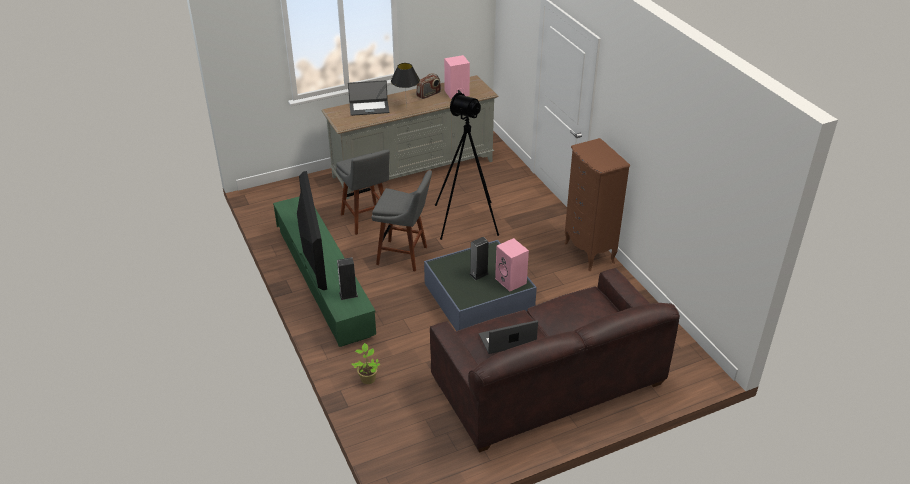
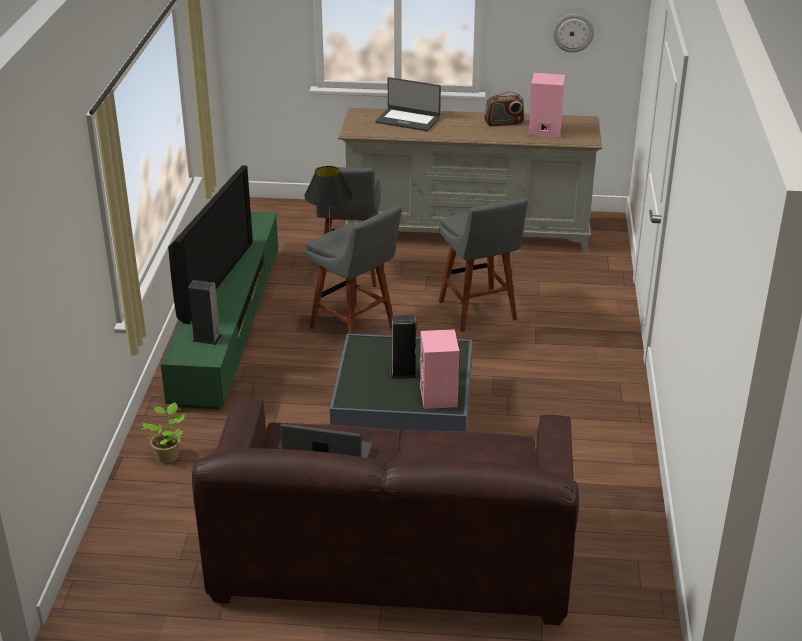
camera: 30 degrees right, 5 degrees down
(406, 107) = (456, 130): black table lamp -> black table lamp (329, 239)
(453, 25) = (573, 32): none -> wall clock
(466, 220) = (479, 313): black floor lamp -> grey stool
(587, 253) = (615, 409): brown dresser -> none

